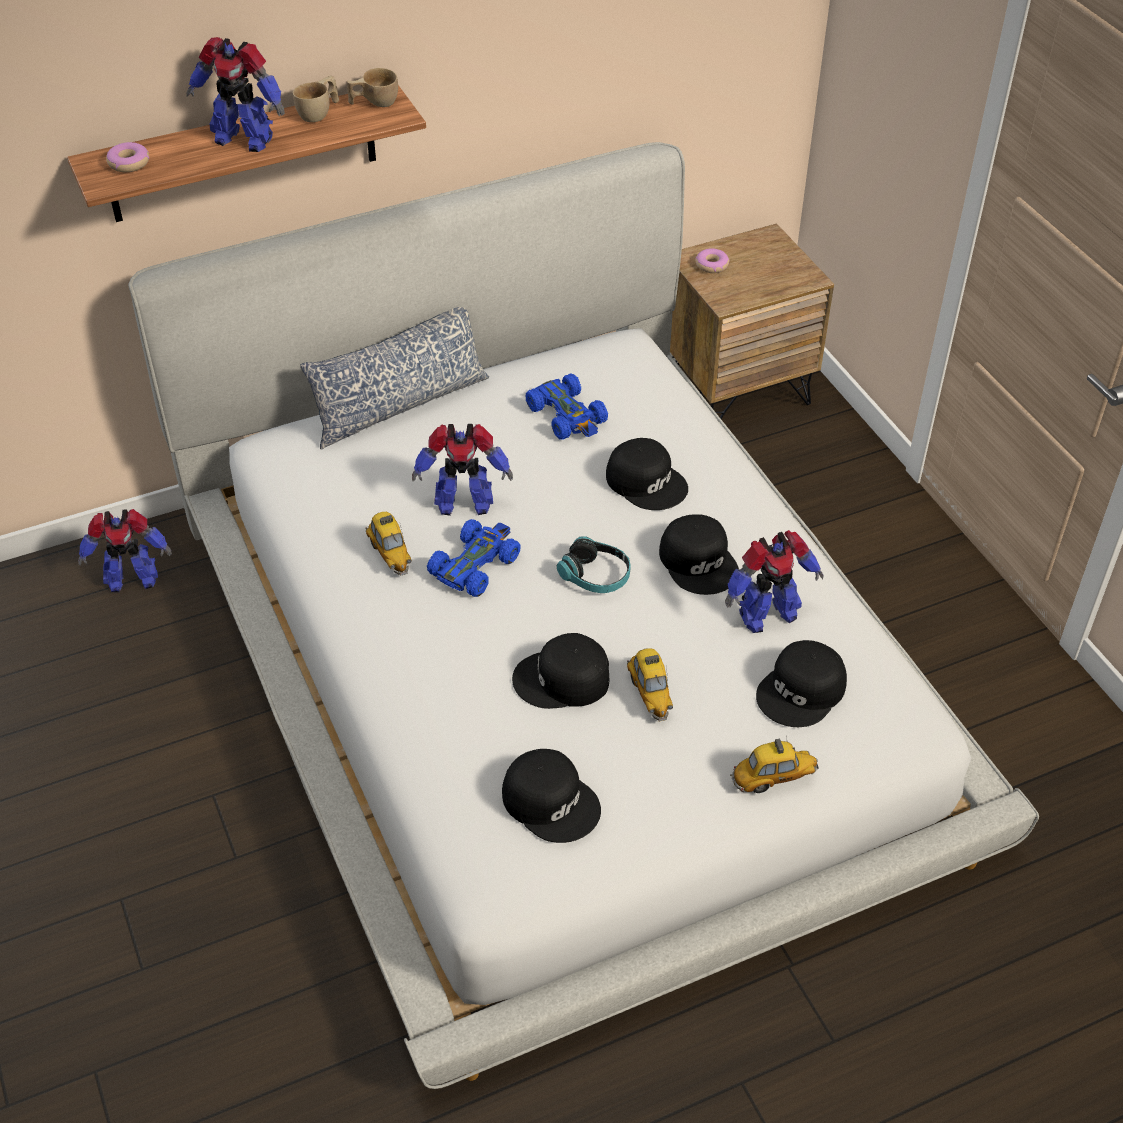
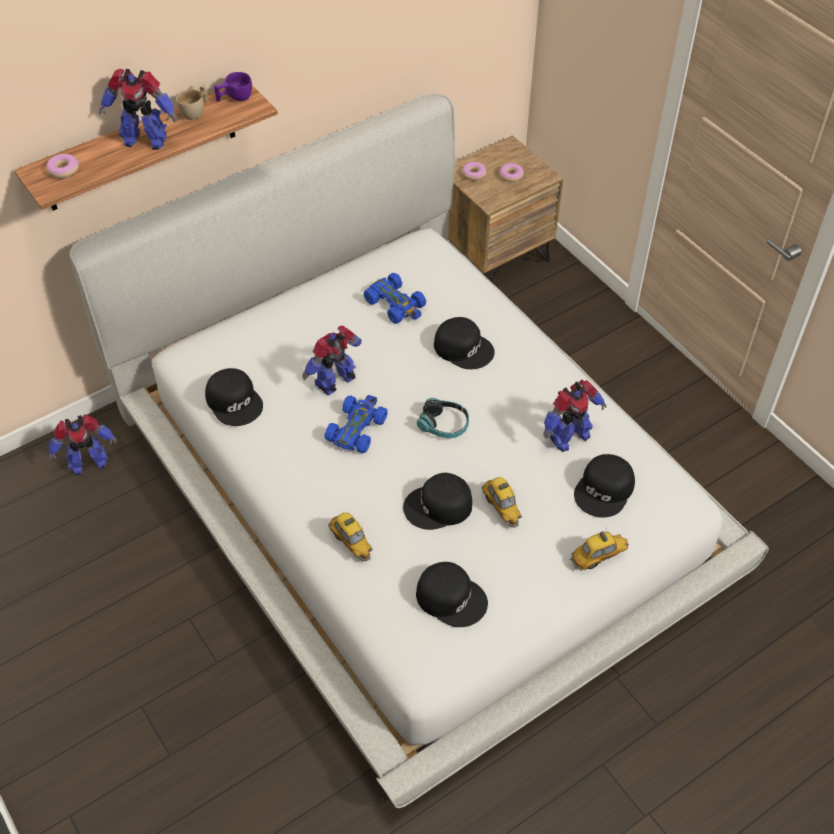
camera: 10 degrees left, 5 degrees up
(374, 103) = (234, 98): beige cup -> purple cup
(390, 554) = (293, 429): toy car -> toy car (351, 542)
(400, 405) = (272, 311): pillow -> none
(463, 503) = (337, 382): toy robot -> toy robot turned 150 degrees clockwise
(699, 561) = (514, 403): black cap -> black cap (235, 401)
(762, 272) = (511, 175): none -> donut

